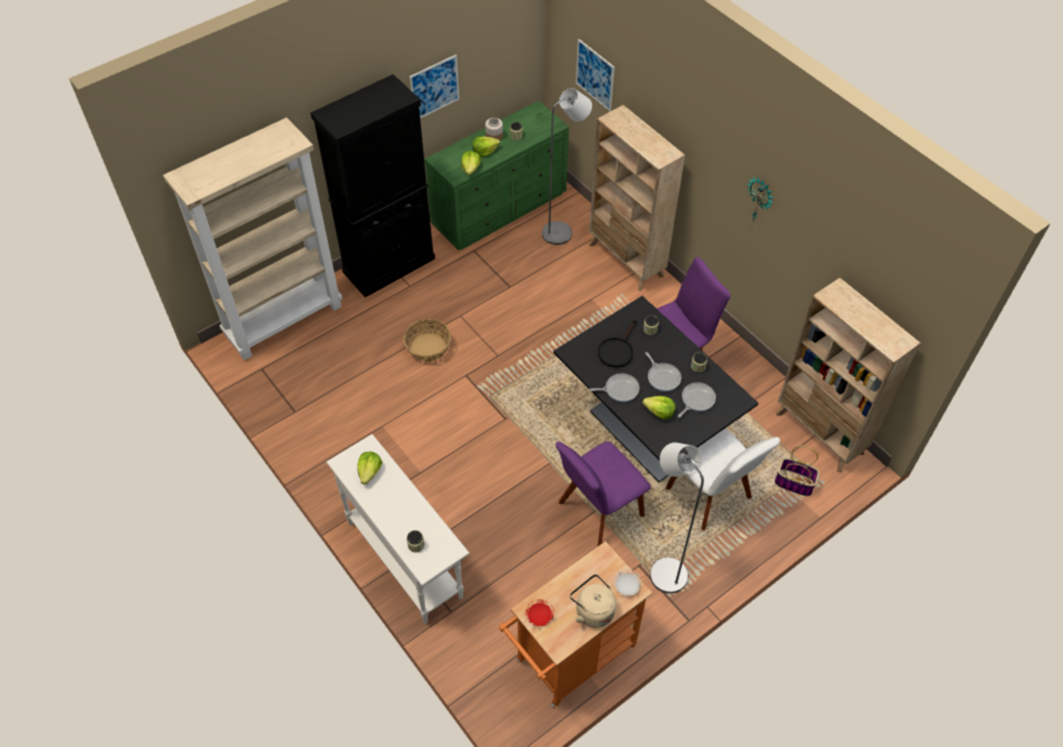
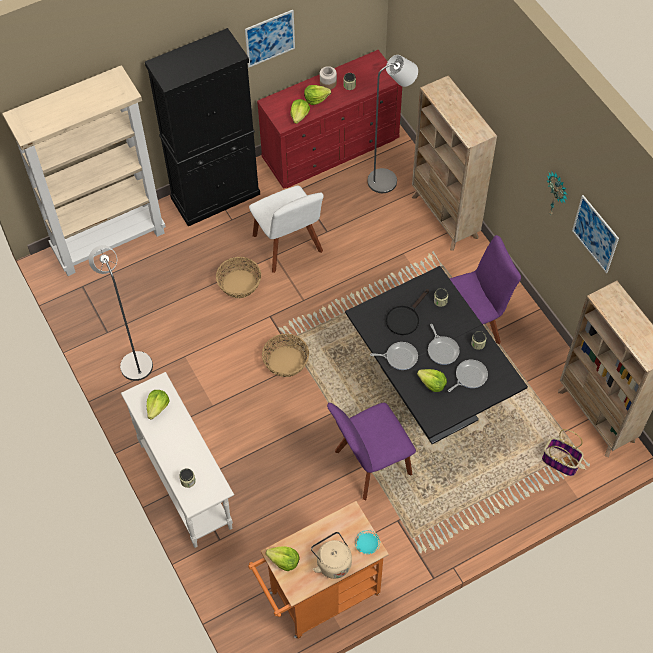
camera: 10 degrees right, 5 degrees up
(490, 418) = (285, 362): none -> basket
(500, 208) = (331, 148): green dresser -> red dresser
(539, 616) = (284, 561): red plate -> lettuce
(595, 75) = (427, 40): picture -> picture (595, 234)
(627, 586) = (367, 545): white plate -> turquoise plate
(663, 570) = (420, 528): grey floor lamp -> grey floor lamp (134, 361)
(711, 496) = (478, 464): white chair -> white chair (288, 246)

